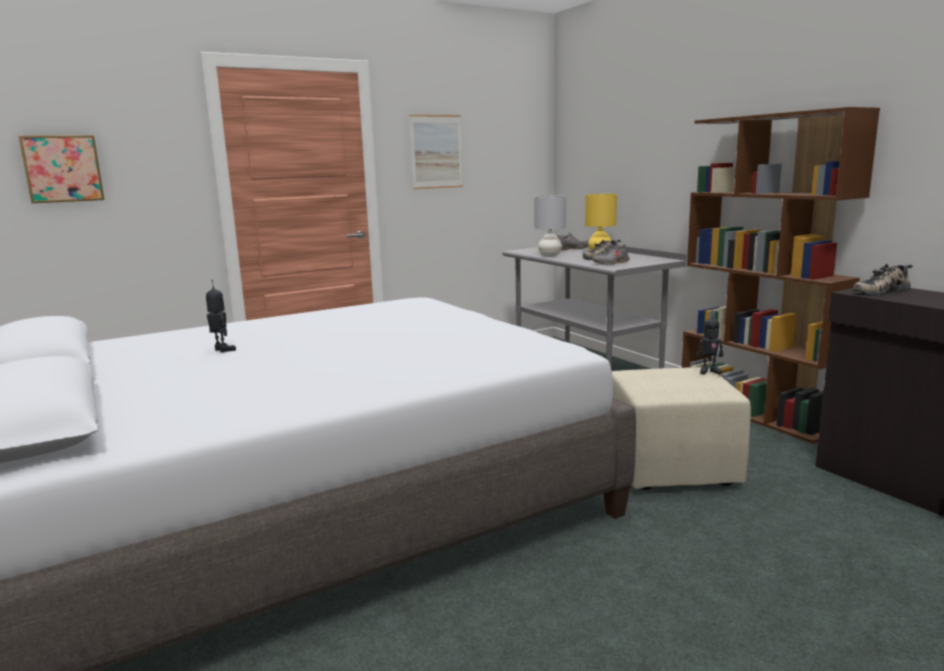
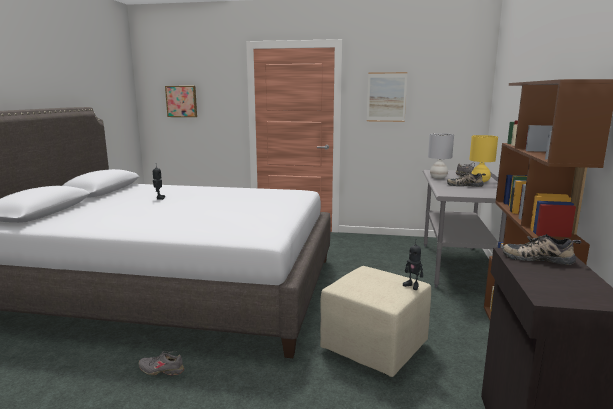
camera: 40 degrees right, 0 degrees up
(611, 263) = (454, 190): grey shoe -> grey shoe (161, 370)

